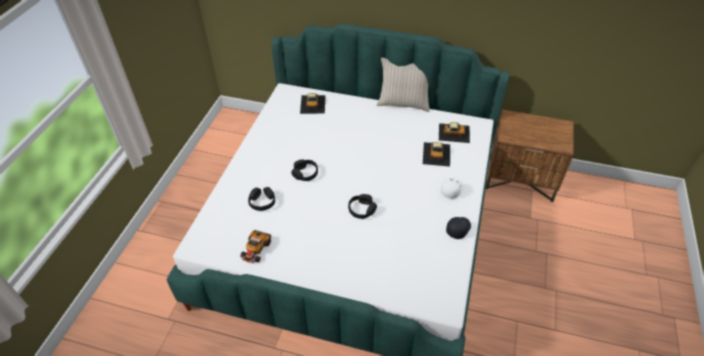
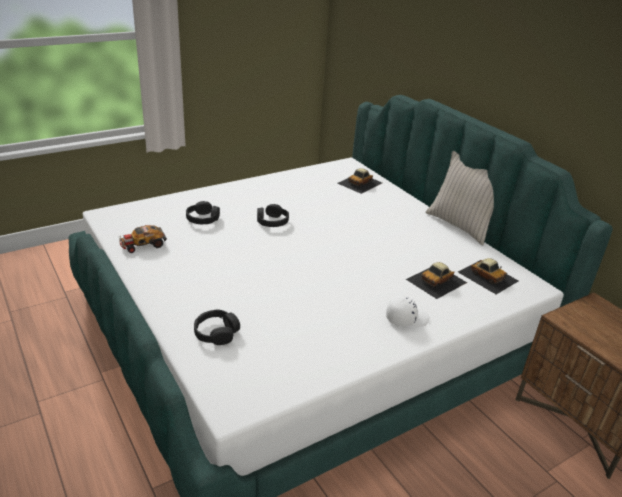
camera: 40 degrees right, 15 degrees down
(362, 209) = (280, 275): black headphones -> black headphones (216, 333)
(458, 229) = (359, 354): black cap -> none

